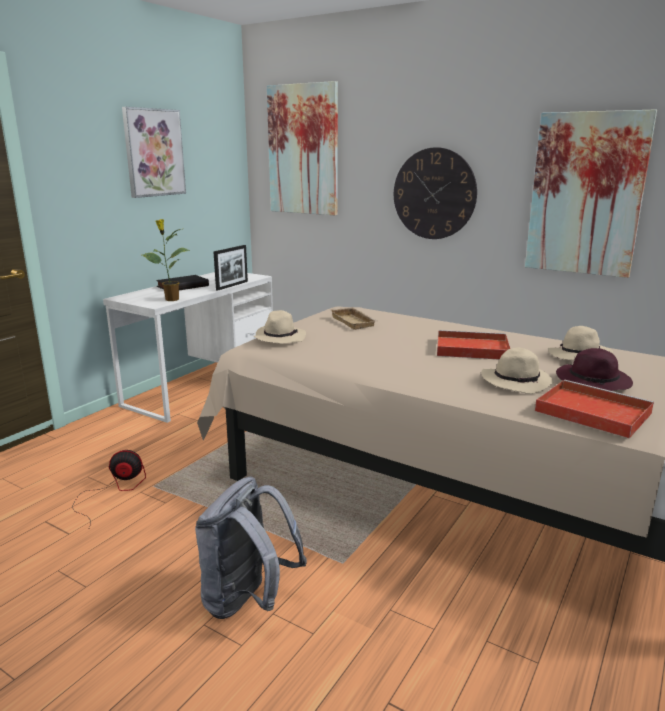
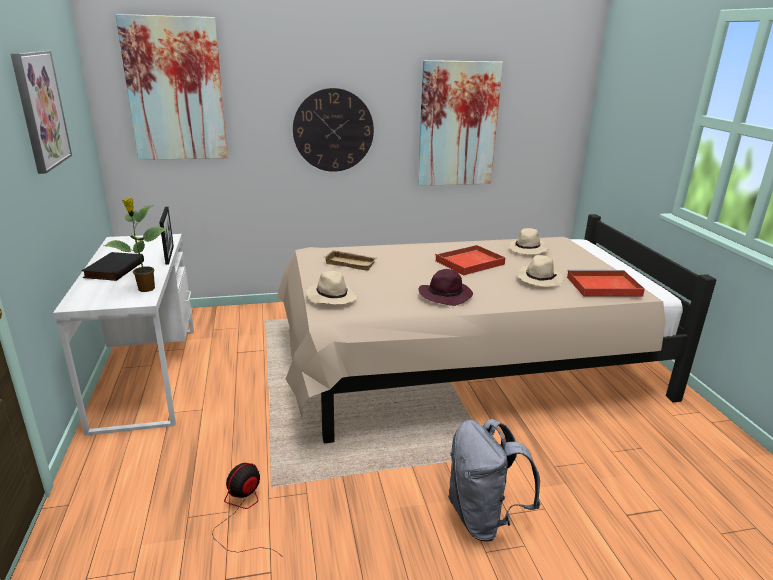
camera: 45 degrees left, 5 degrees up
(594, 382) = (568, 266): purple hat -> purple hat (446, 295)

